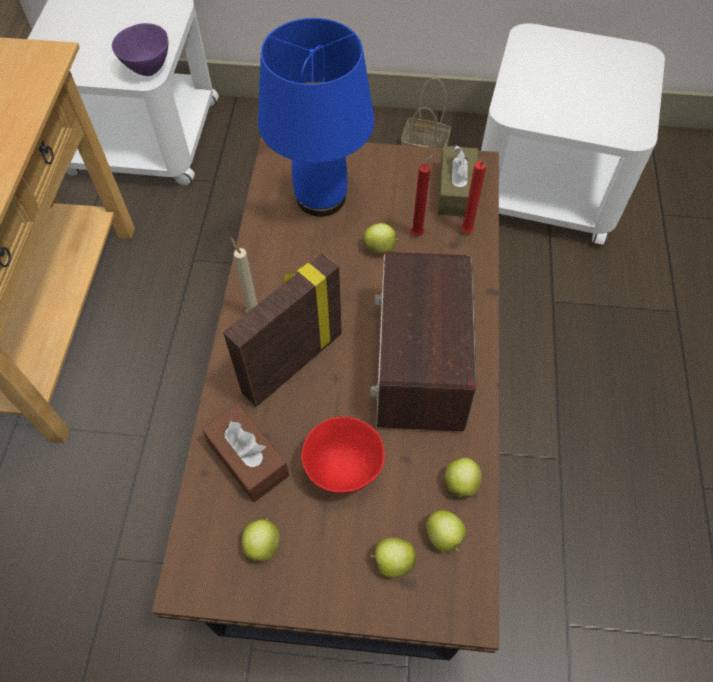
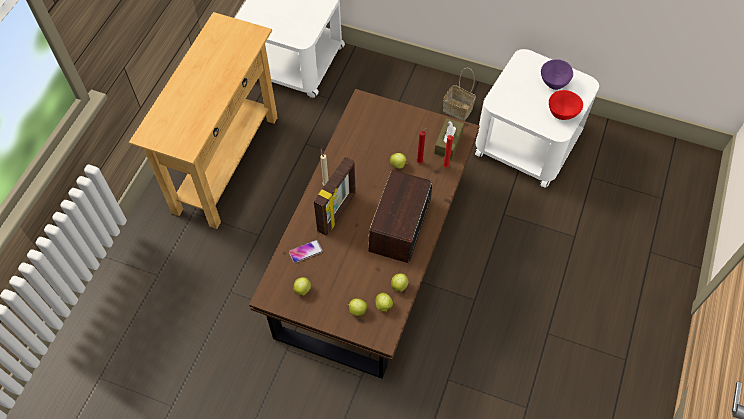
camera: 15 degrees right, 0 degrees up
(147, 68) = (304, 35): purple bowl -> purple bowl (553, 83)
(248, 459) = (305, 251): brown tissue box -> phone
(291, 362) = (337, 212): picture frame -> picture frame turned 150 degrees clockwise
(321, 197) = (377, 131): blue table lamp -> none
(344, 468) = (348, 266): red bowl -> red bowl (562, 114)

